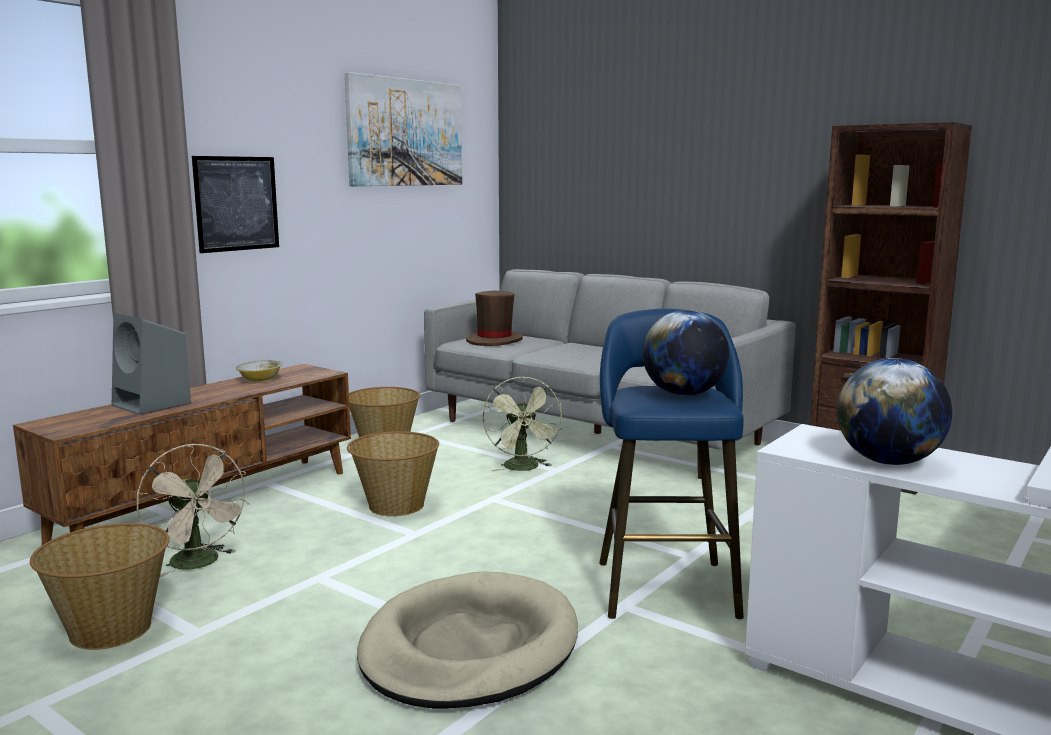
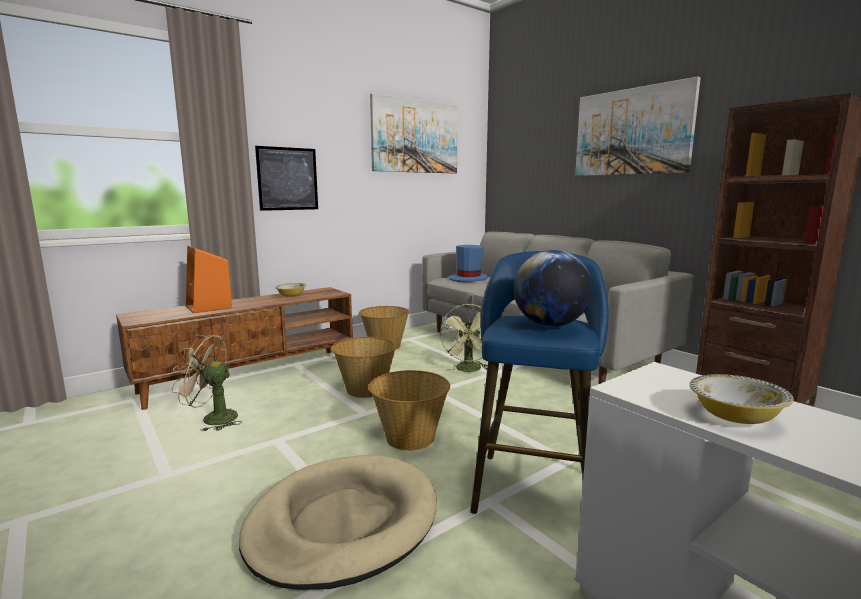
camera: 15 degrees right, 0 degrees up
(110, 629) = (118, 462): basket -> basket (410, 437)
(153, 404) = (209, 307): grey speaker -> orange speaker
(200, 564) = (212, 419): beige fan -> beige fan turned 120 degrees clockwise
(494, 340) = (468, 279): brown hat -> blue hat
(710, 138) = (632, 132): none -> picture
(888, 462) = (735, 417): globe -> bowl

